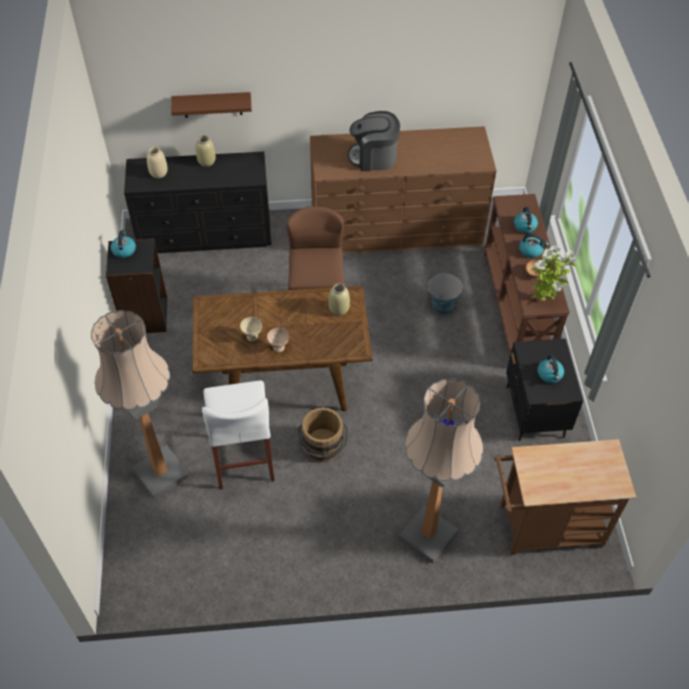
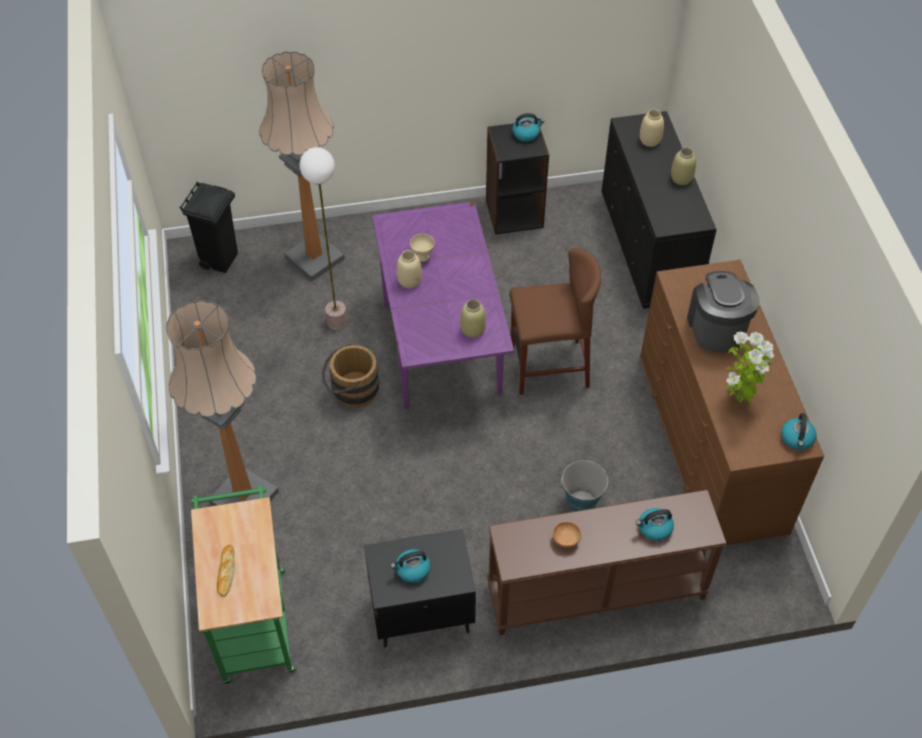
camera: 85 degrees right, 0 degrees up
(142, 558) = (220, 260): none -> black trash can
(212, 105) = (717, 133): brown shelf -> none
(243, 457) = (336, 322): white stool -> floor lamp
(278, 348) = (409, 280): beige bowl -> beige vase
(284, 380) = (441, 346): brown dining table -> purple dining table
(531, 250) = (608, 535): kettle -> kettle (797, 439)
(543, 528) = (253, 618): brown cart -> green cart
(544, 300) = (519, 549): potted plant -> potted plant (738, 399)
(583, 478) = (226, 572): none -> bread

